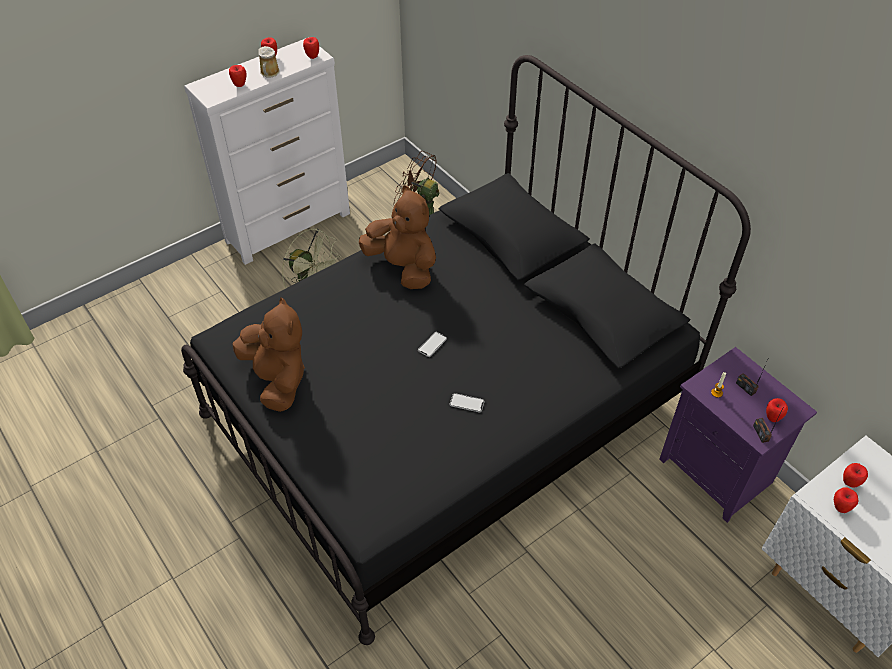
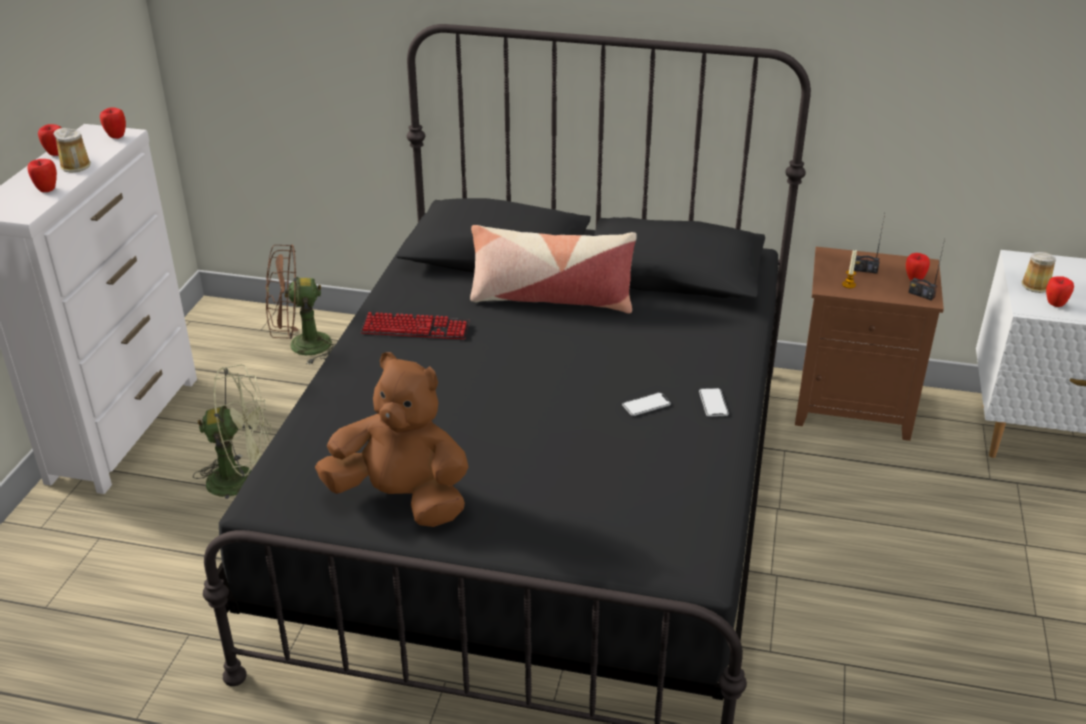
camera: 40 degrees left, 15 degrees down
(403, 267) = (415, 328): brown plush toy -> keyboard
(432, 345) = (541, 376): phone -> phone (713, 403)
(503, 289) = (551, 298): none -> pillow
(718, 472) = (854, 406): purple nightstand -> brown nightstand
(849, 483) = (1037, 285): apple -> mug

